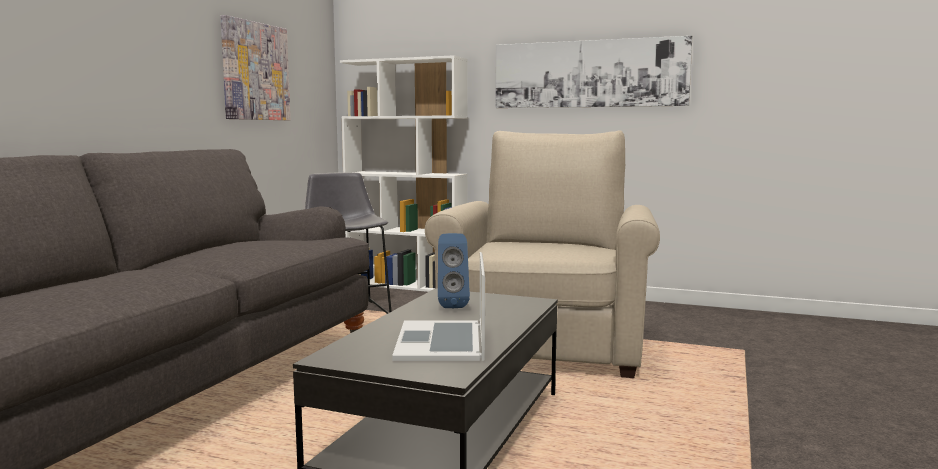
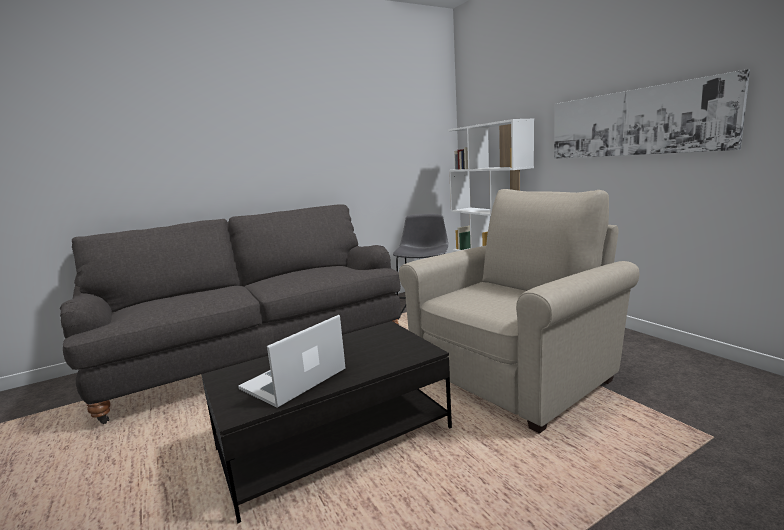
camera: 40 degrees right, 5 degrees up
(255, 71) = (379, 147): picture -> none
(452, 306) = (367, 342): blue speaker -> none

